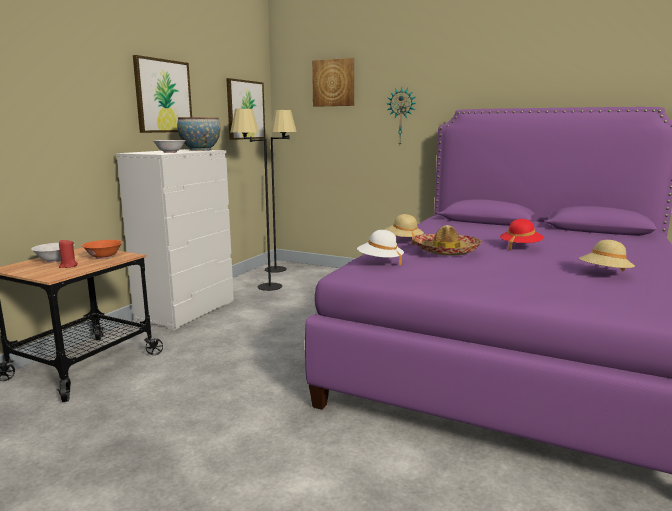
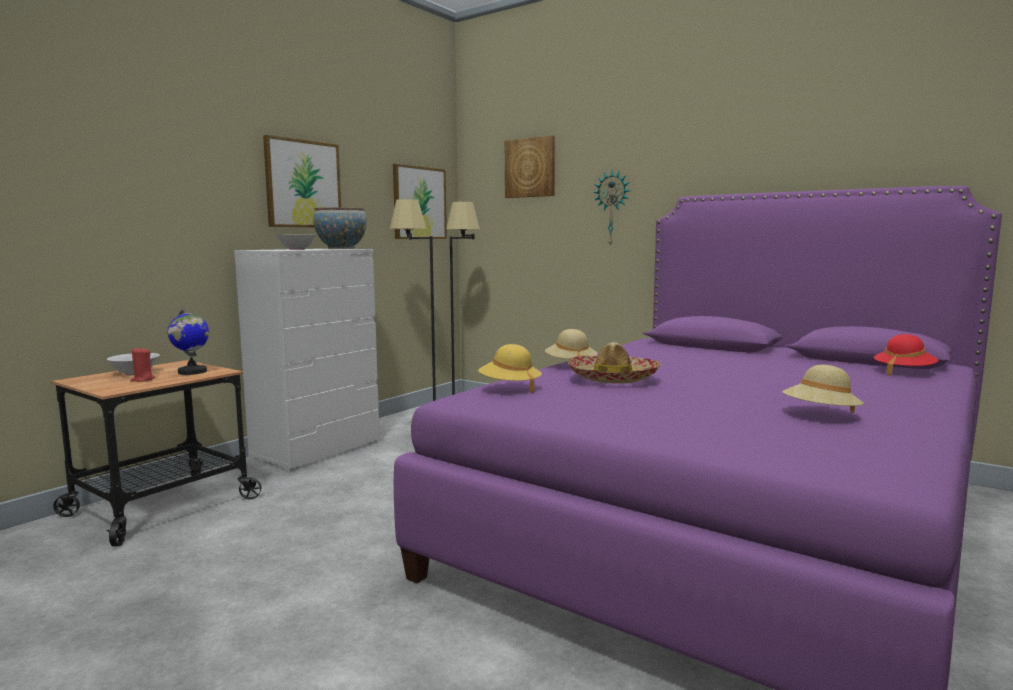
camera: 10 degrees right, 5 degrees down
(104, 257) = (192, 372): orange bowl -> globe
(380, 262) = (509, 387): white hat -> yellow hat
(520, 247) = (726, 377): red hat -> red hat (903, 372)

